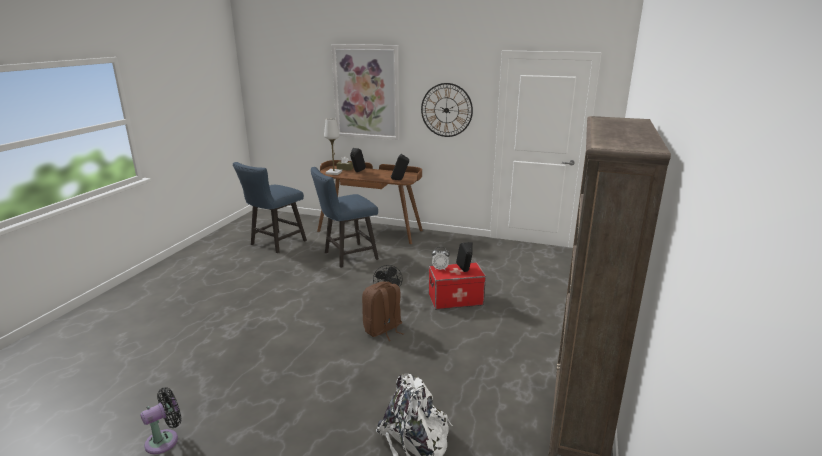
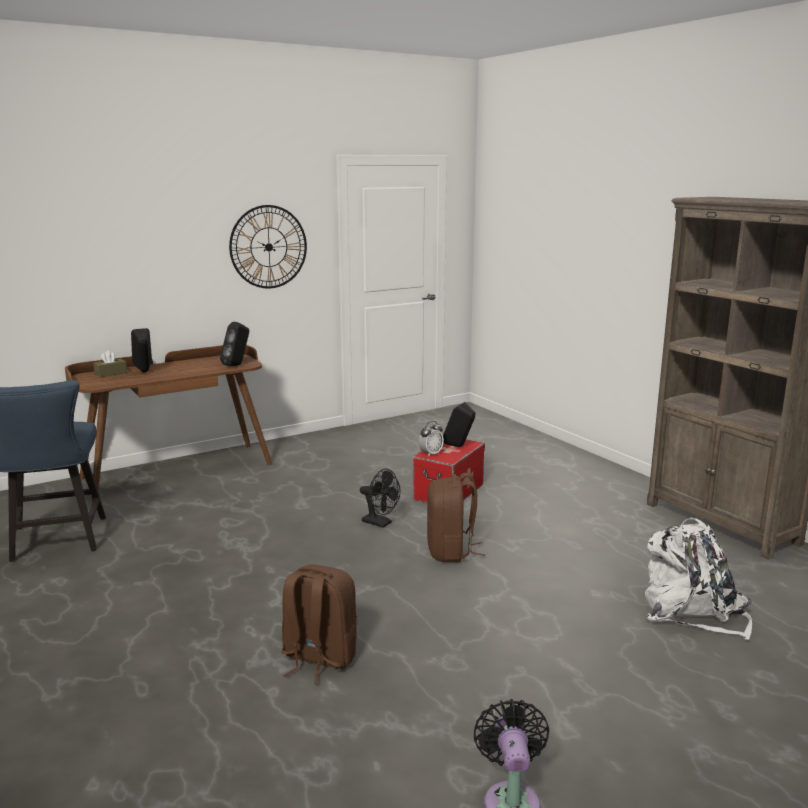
camera: 50 degrees left, 5 degrees down
(240, 339) = (318, 658): none -> brown backpack
(334, 172) = (108, 381): white table lamp -> none
(347, 256) = (220, 509): blue chair -> none
(366, 92) = (130, 230): picture -> none

